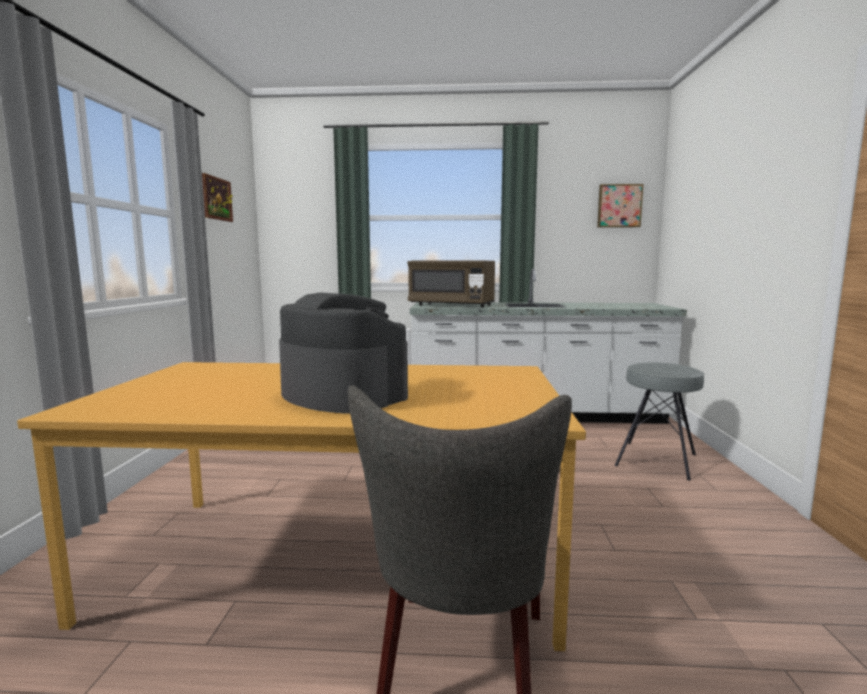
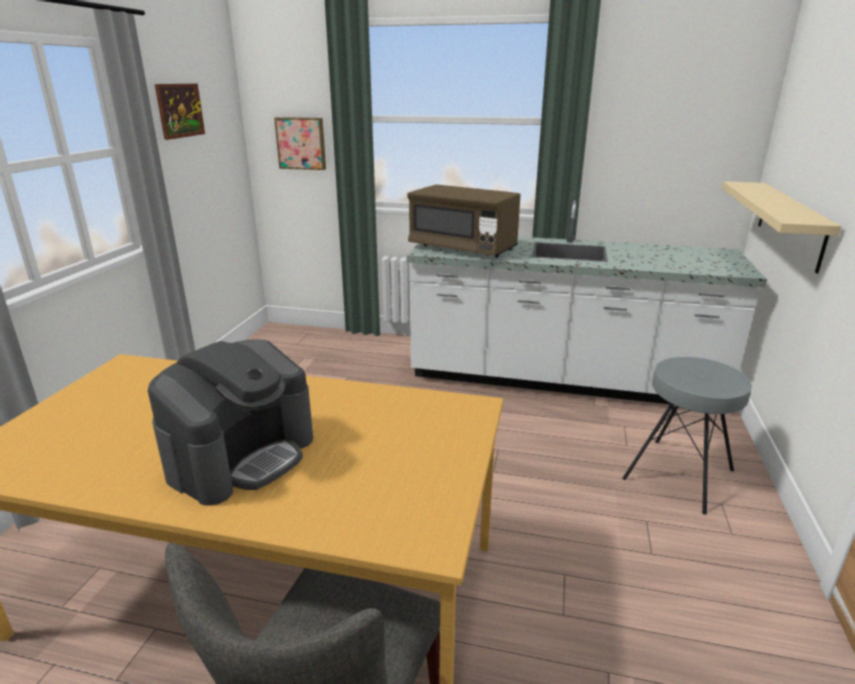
camera: 10 degrees right, 15 degrees up
(342, 395) = (242, 455): coffee machine -> coffee machine turned 75 degrees clockwise
(619, 206) = (710, 108): picture -> picture (301, 143)
(695, 269) = (790, 223): none -> beige shelf

